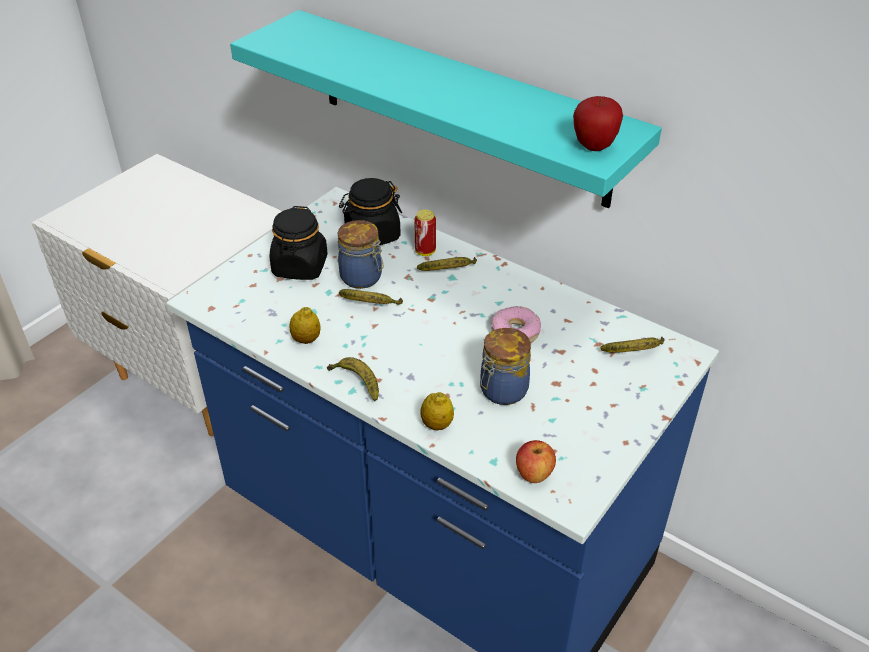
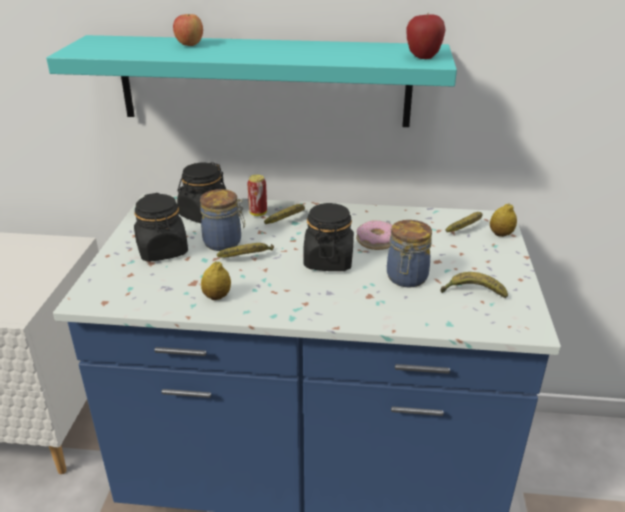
camera: 30 degrees left, 10 degrees down
(357, 382) = (290, 311): banana -> banana (472, 292)
(437, 424) = (382, 316): lemon -> lemon (501, 234)
(443, 338) = (328, 260): none -> black jar
(533, 474) = (485, 321): apple -> apple (189, 45)

